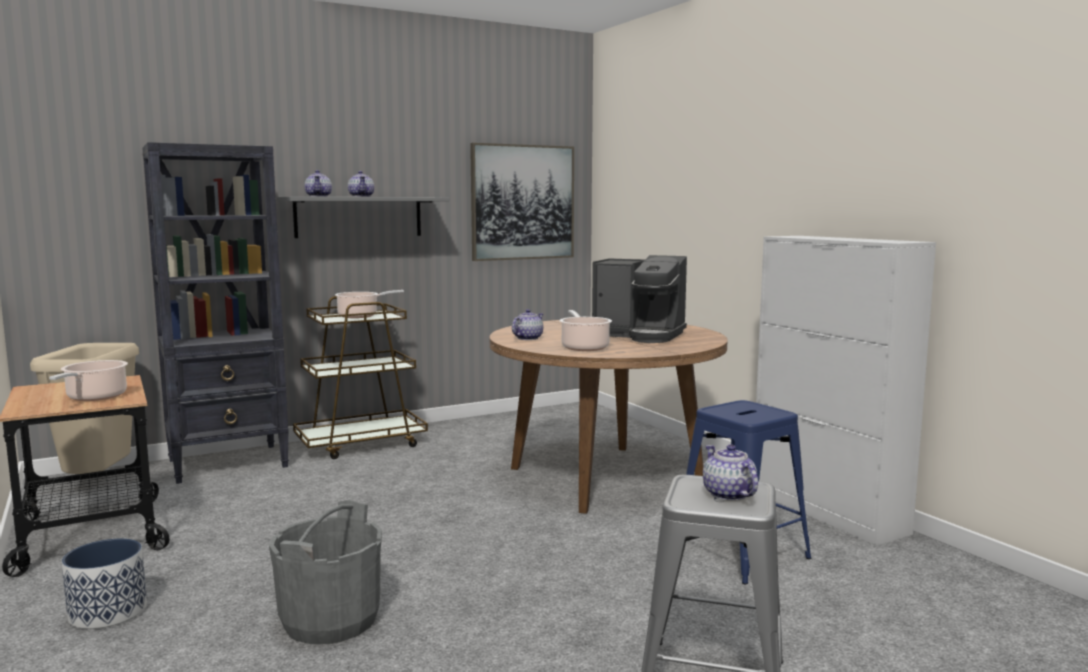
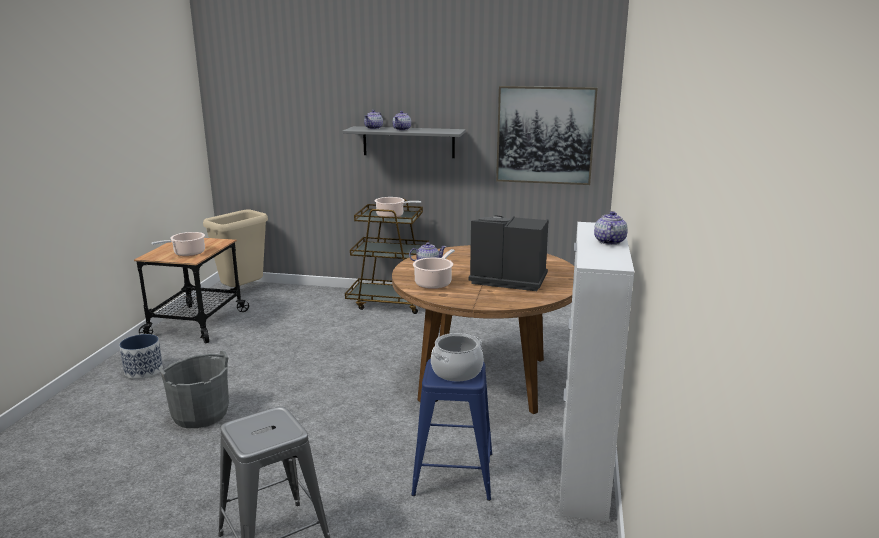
camera: 40 degrees right, 10 degrees up
(229, 463) = (310, 296): black bookcase -> none
(640, 335) = (506, 279): coffee machine -> coffee machine turned 135 degrees clockwise
(728, 495) = (266, 431): teapot -> teapot (609, 241)
(748, 410) = (457, 371): none -> cooking pot

